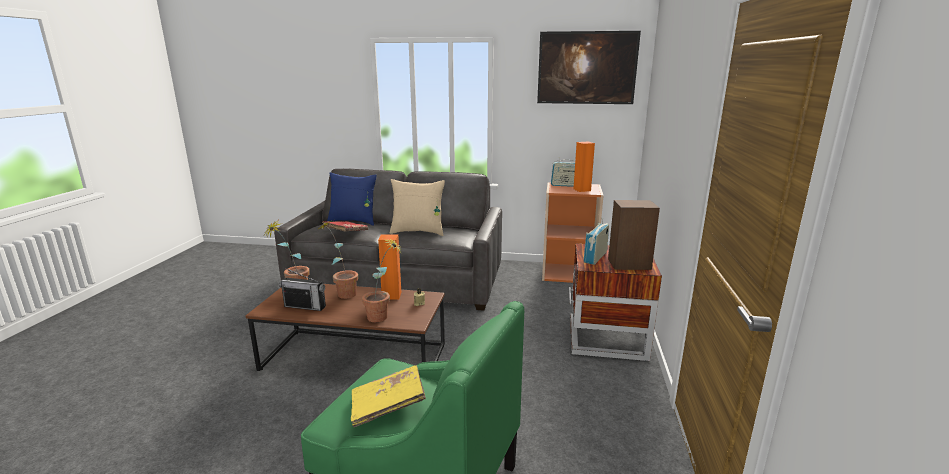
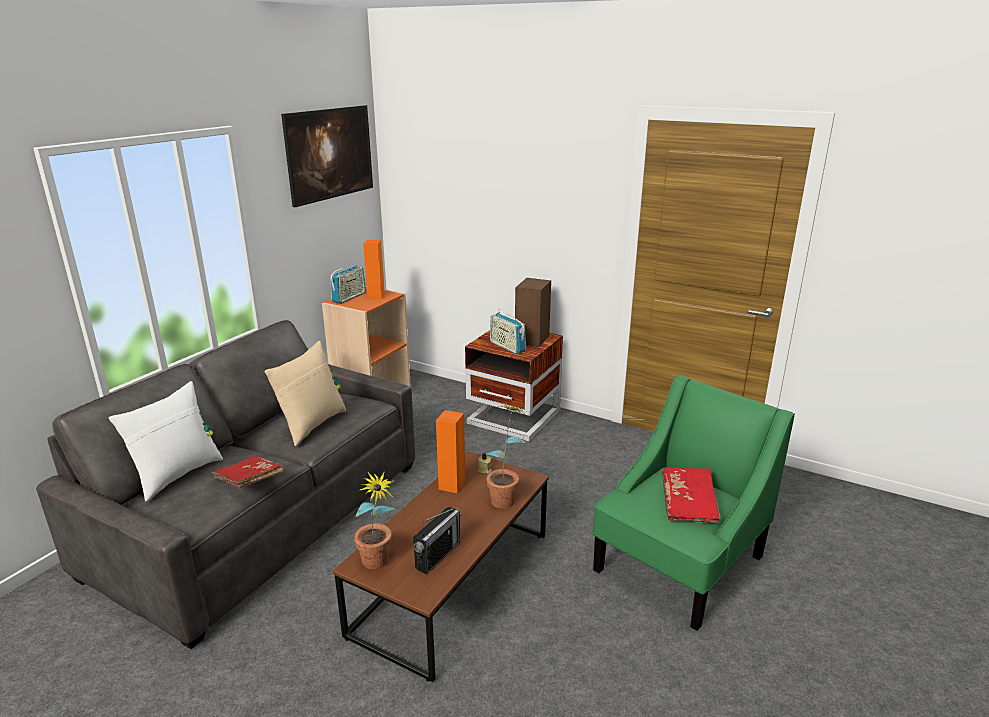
camera: 70 degrees left, 5 degrees up
(342, 293) = (418, 521): potted plant -> none
(353, 221) = (178, 476): blue pillow -> white pillow
(388, 406) = (688, 504): yellow book -> red book

